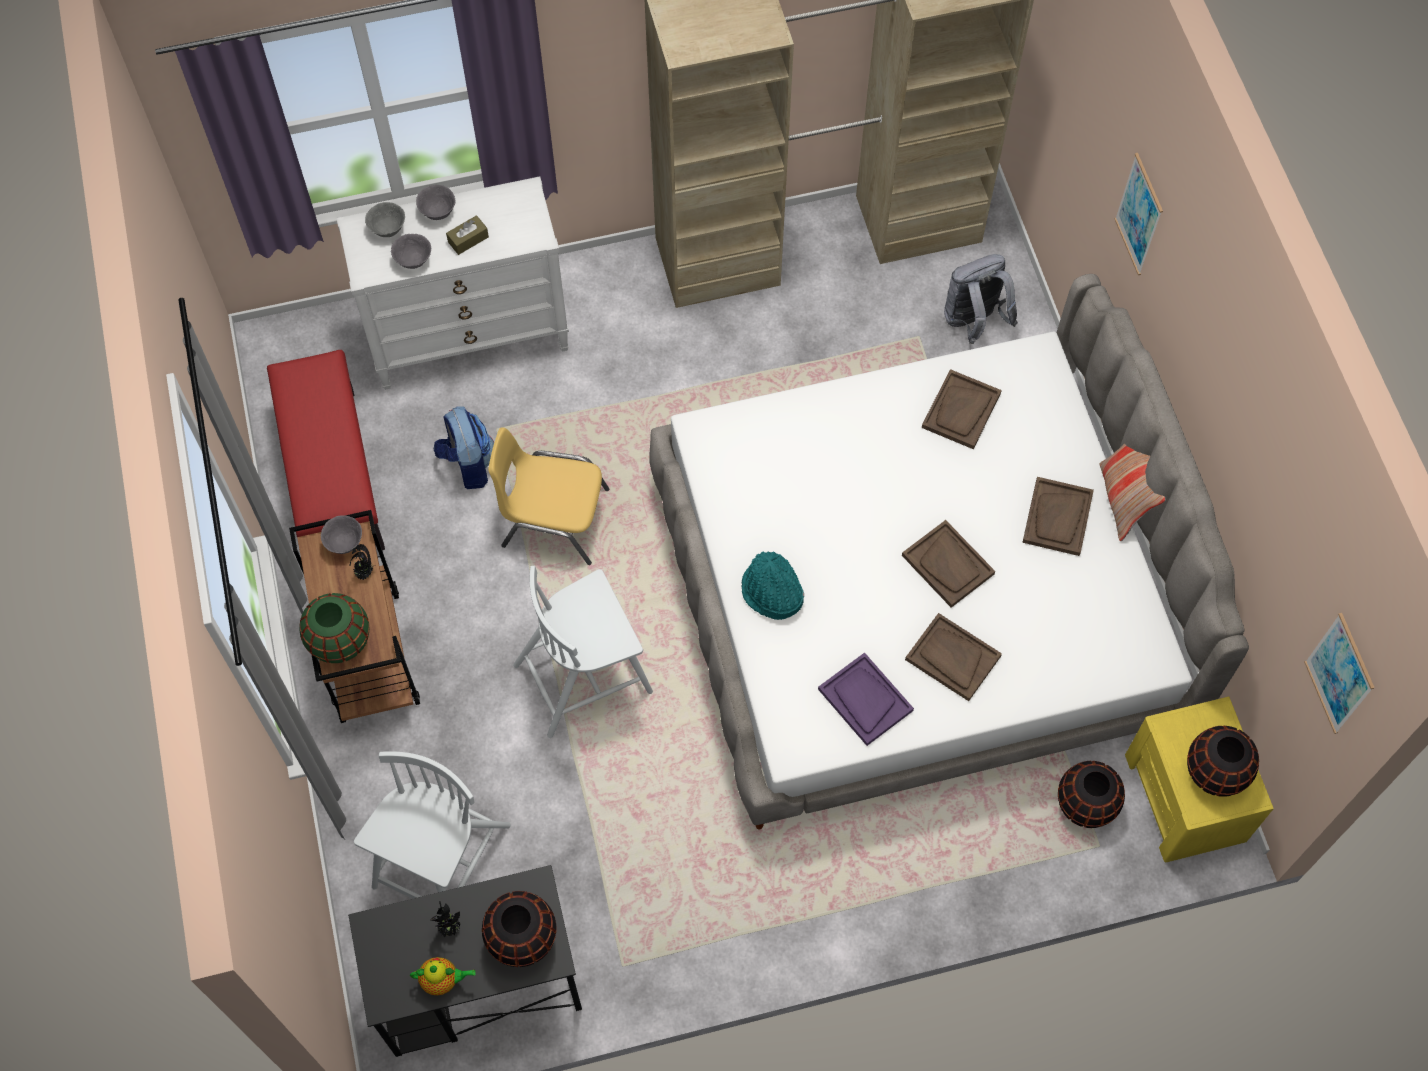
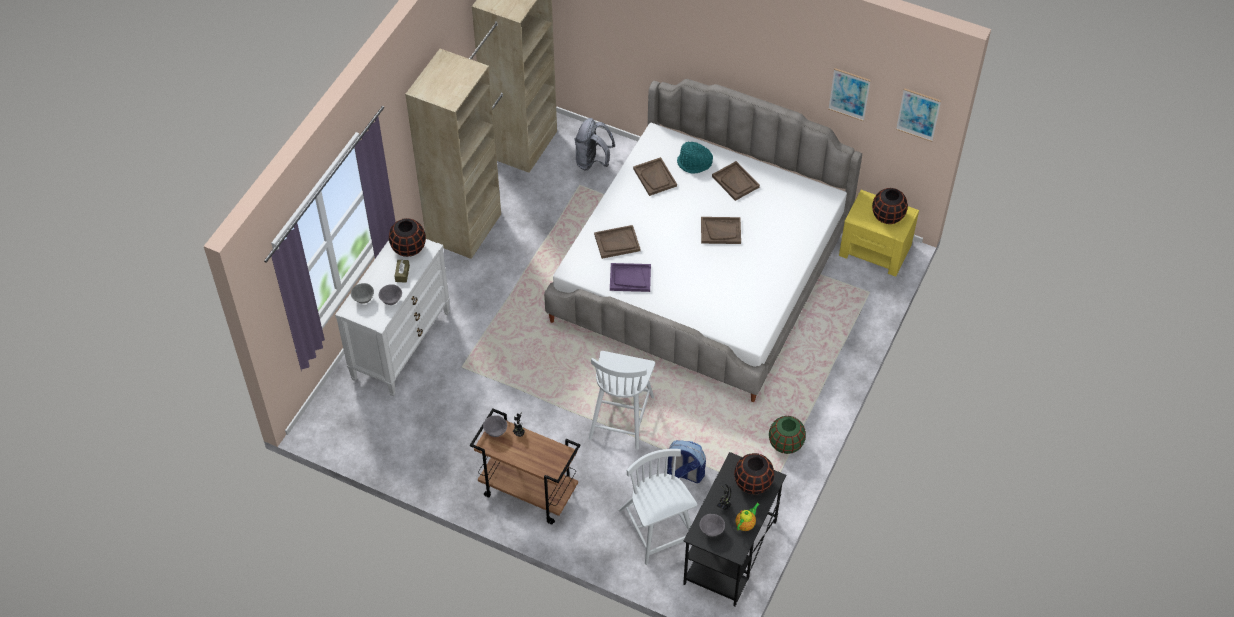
camera: 50 degrees left, 10 degrees down
(332, 476) = (418, 447): red bench -> none
(340, 641) = (544, 464): green vase -> green vase (786, 444)
(438, 212) = (375, 275): grey bowl -> grey bowl (711, 530)
(468, 464) = (468, 389): backpack -> backpack (684, 473)
(553, 518) = (530, 376): yellow chair -> none
(771, 593) = (674, 298): turquoise hat -> turquoise hat (694, 163)
(865, 700) = (753, 300): purple tray -> purple tray (630, 278)
(952, 658) = (763, 259): brown tray -> brown tray (617, 243)
(1086, 804) = (848, 283): black vase -> black vase (409, 248)
(1122, 500) = (749, 156): pillow -> none
(1139, 214) = (667, 32): picture -> picture (849, 94)

